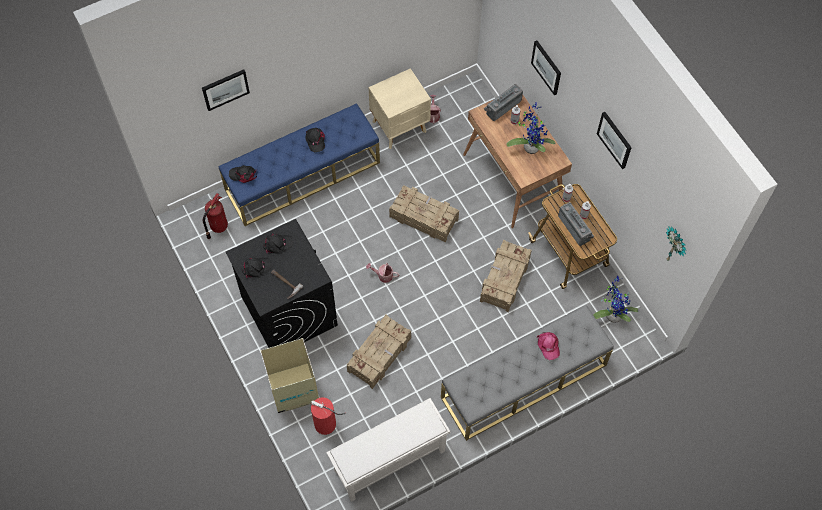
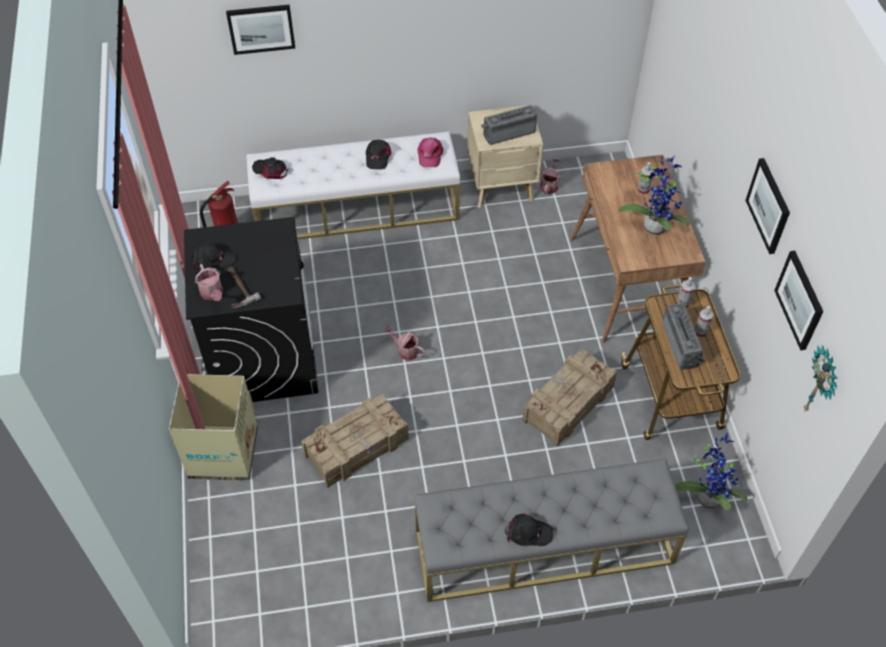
camera: 20 degrees right, 10 degrees down
(268, 293) = (212, 293): none -> watering can
(277, 244) = (255, 240): black cap -> black cap (528, 533)
(303, 176) = (356, 208): blue bench -> white bench
(326, 424) = (244, 514): fire extinguisher -> none
(389, 462) = (305, 595): white shoe rack -> none
(423, 217) = (488, 297): crate -> none
(502, 106) = (633, 169): radio -> radio (508, 132)
(547, 67) = (702, 109): picture -> picture (800, 300)
(548, 345) = (588, 496): pink cap -> pink cap (429, 155)

